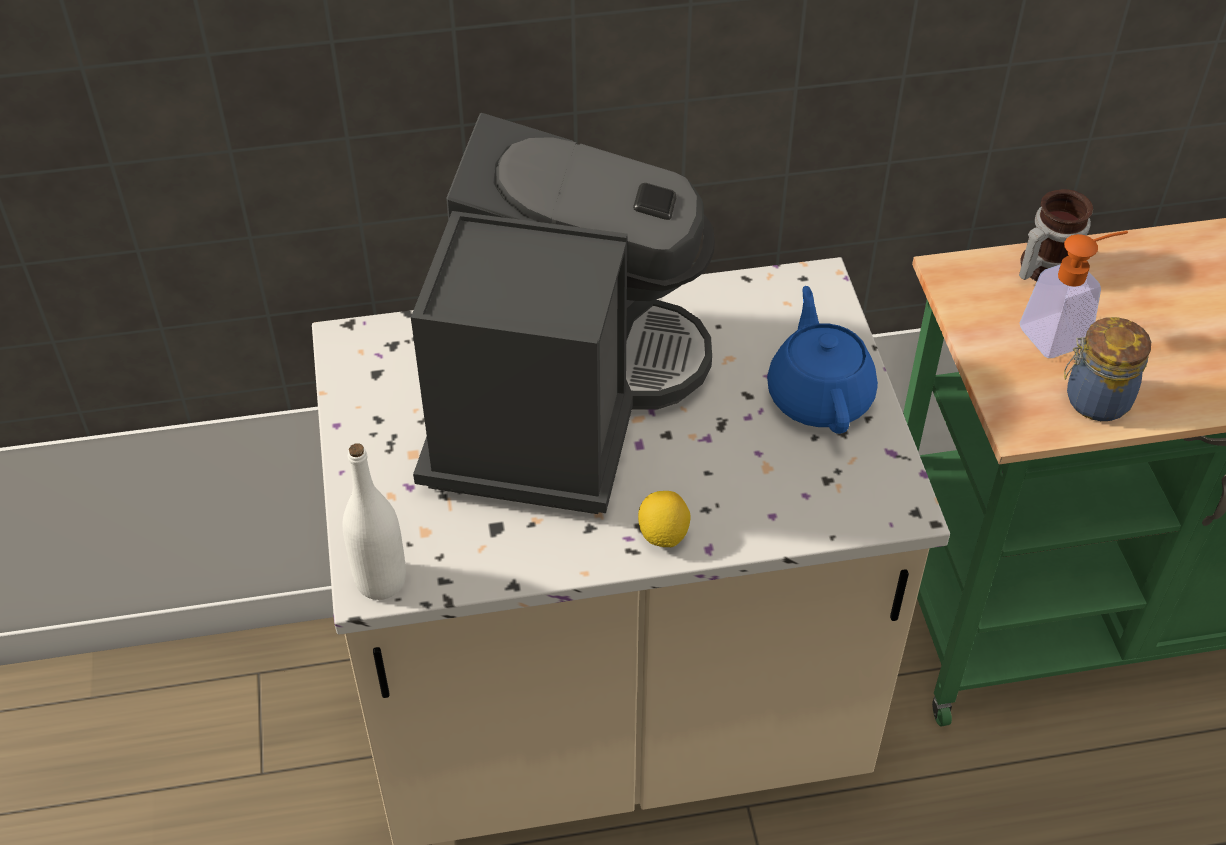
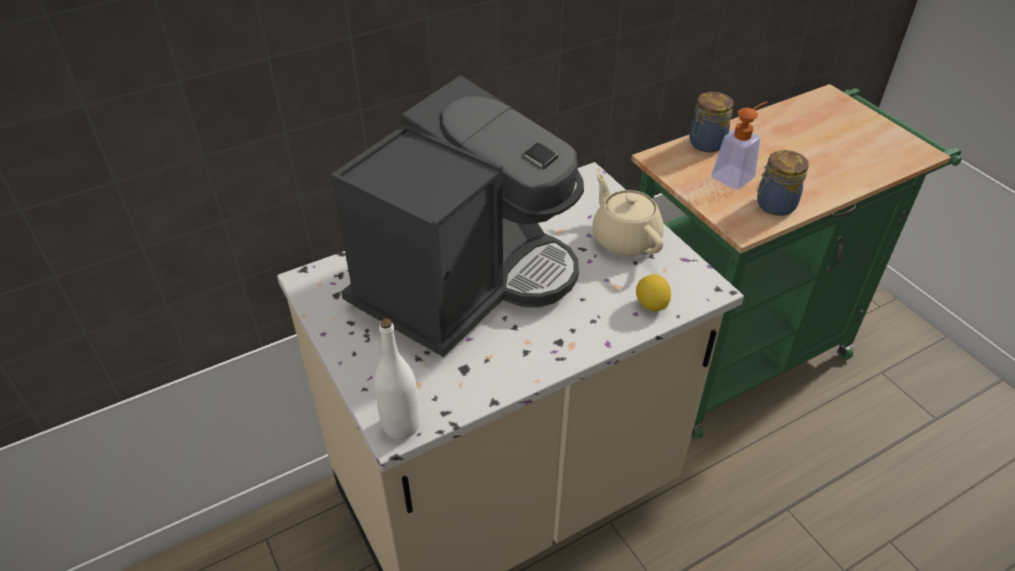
camera: 20 degrees left, 5 degrees down
(556, 400) = (465, 281): coffee machine -> coffee machine turned 45 degrees clockwise
(663, 534) = (575, 343): lemon -> lemon (651, 305)
(819, 395) = (625, 238): blue teapot -> beige teapot
(1043, 266) = (705, 144): mug -> jar

